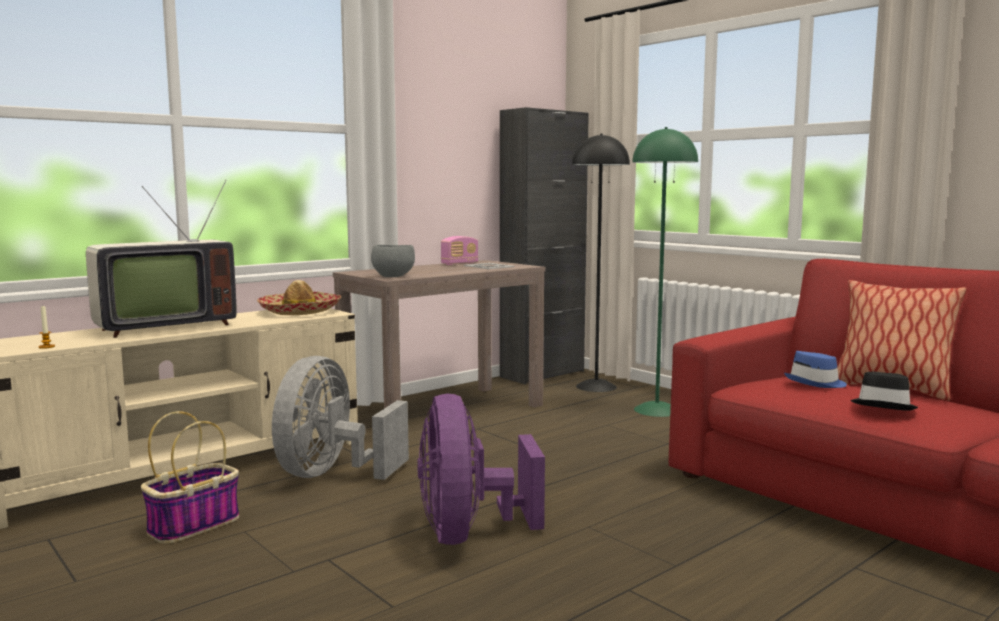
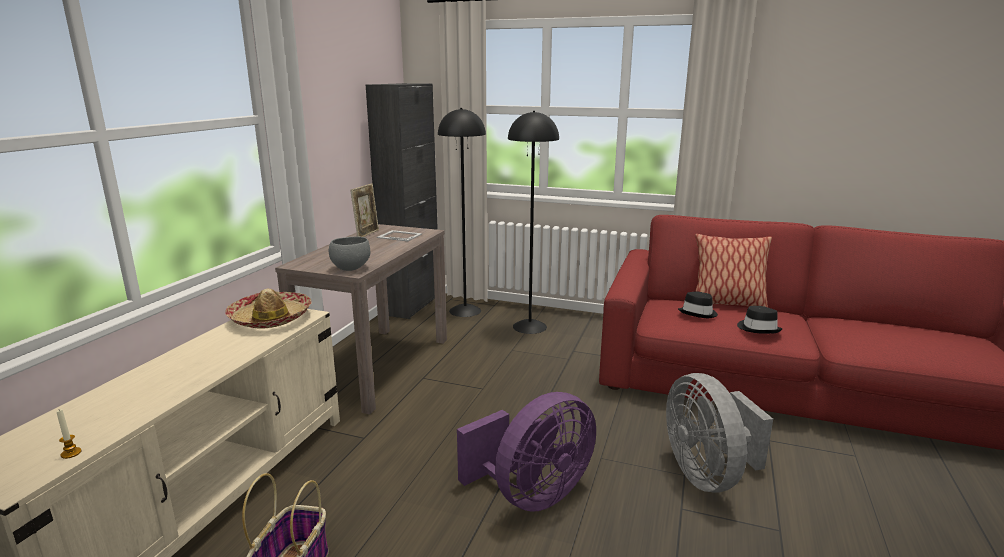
camera: 30 degrees left, 10 degrees up
(162, 327) = (159, 377): television -> none
(332, 474) = (356, 466): grey fan -> grey fan (707, 475)
(459, 264) = (367, 234): radio -> picture frame
(468, 534) = (532, 495): purple fan -> purple fan turned 90 degrees counterclockwise
(656, 410) = (529, 326): green floor lamp -> black floor lamp
(816, 383) = (698, 313): blue hat -> black hat

